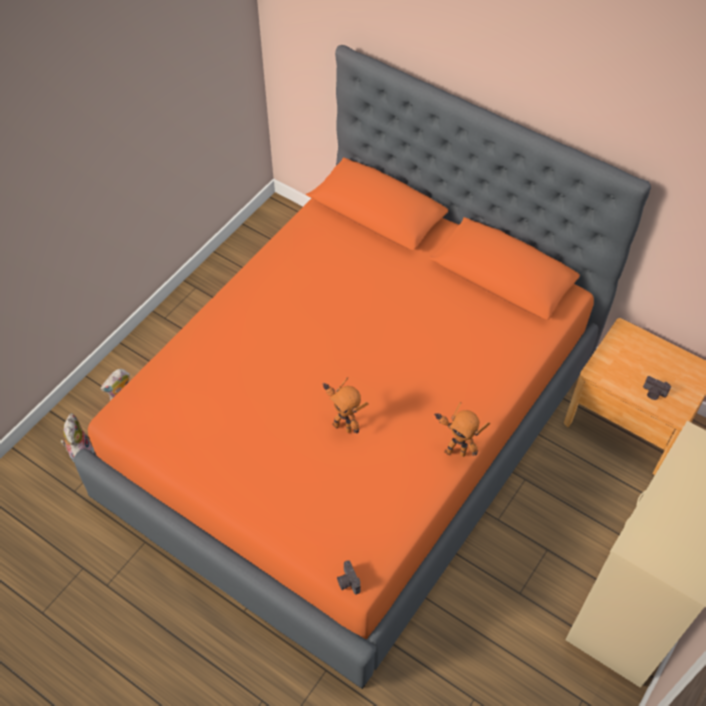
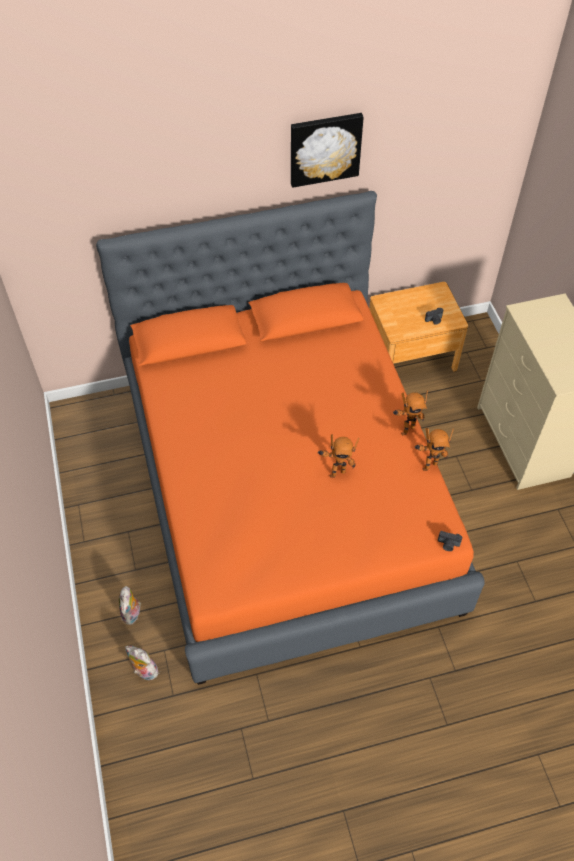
camera: 50 degrees left, 0 degrees up
(430, 500) = (428, 465): none -> toy robot
(610, 92) = (324, 148): none -> picture

